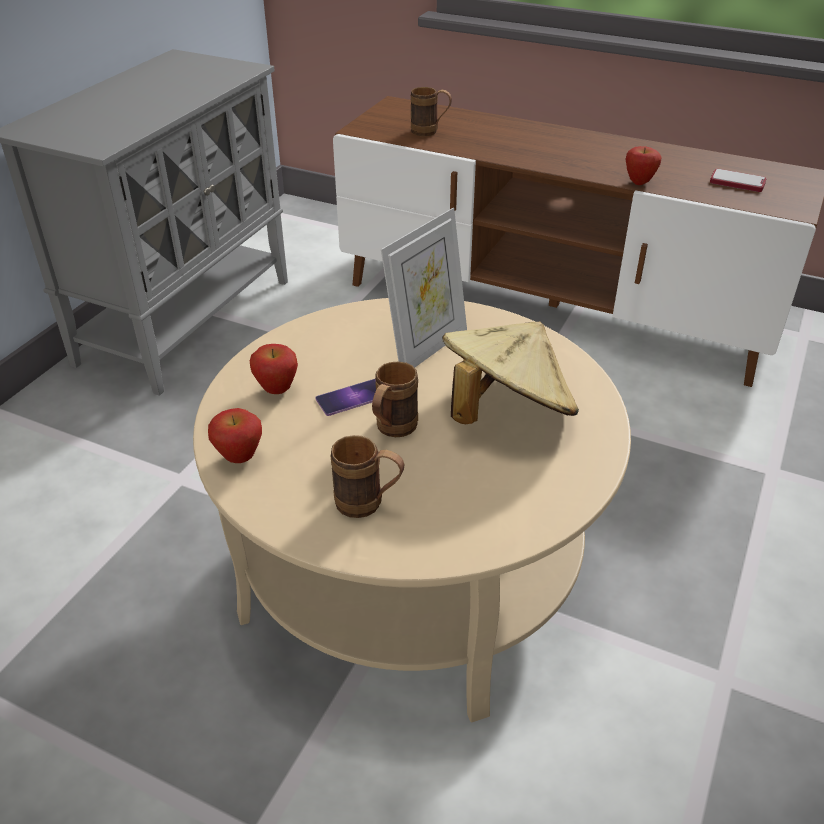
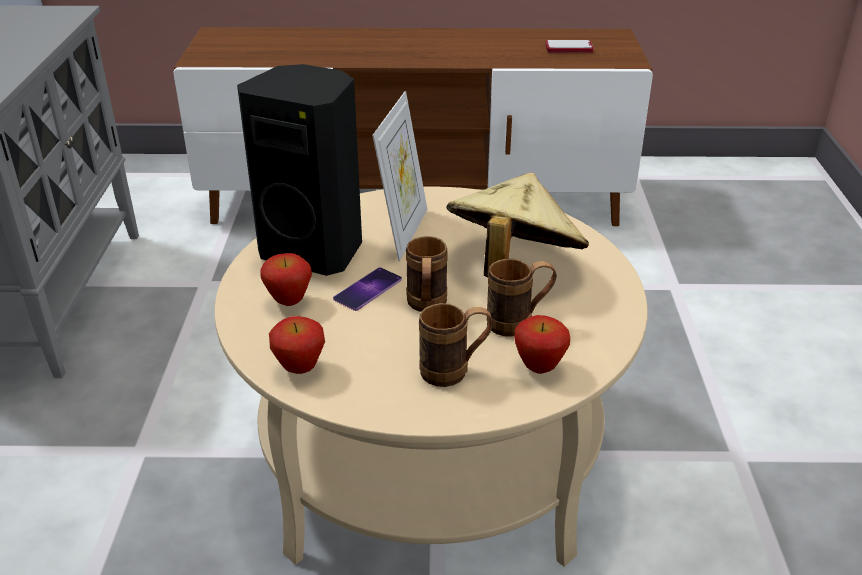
camera: 25 degrees left, 5 degrees down
(334, 345) = (314, 250): none -> black speaker
(430, 132) = (270, 51): brown mug -> brown mug (518, 323)
(639, 183) = (491, 62): apple -> apple (539, 368)

